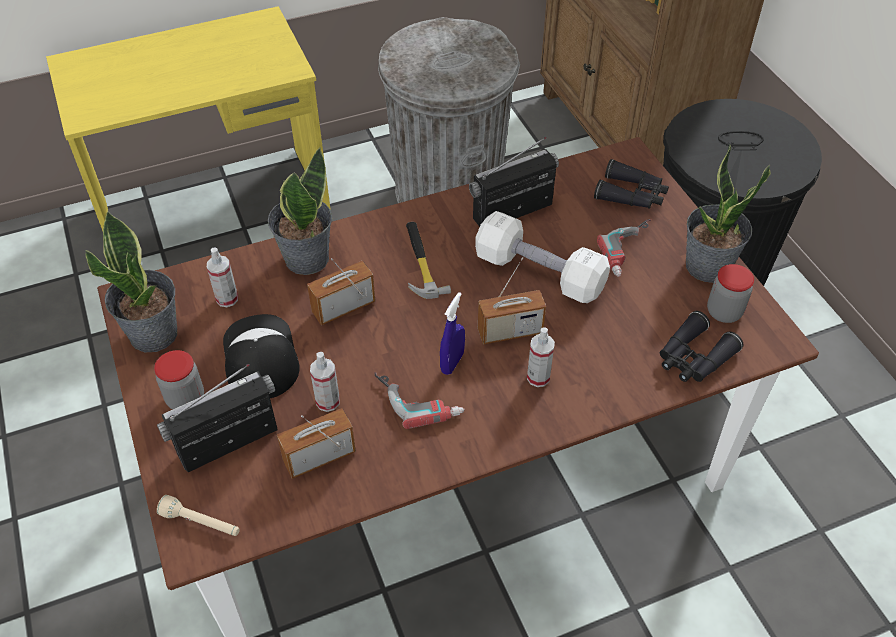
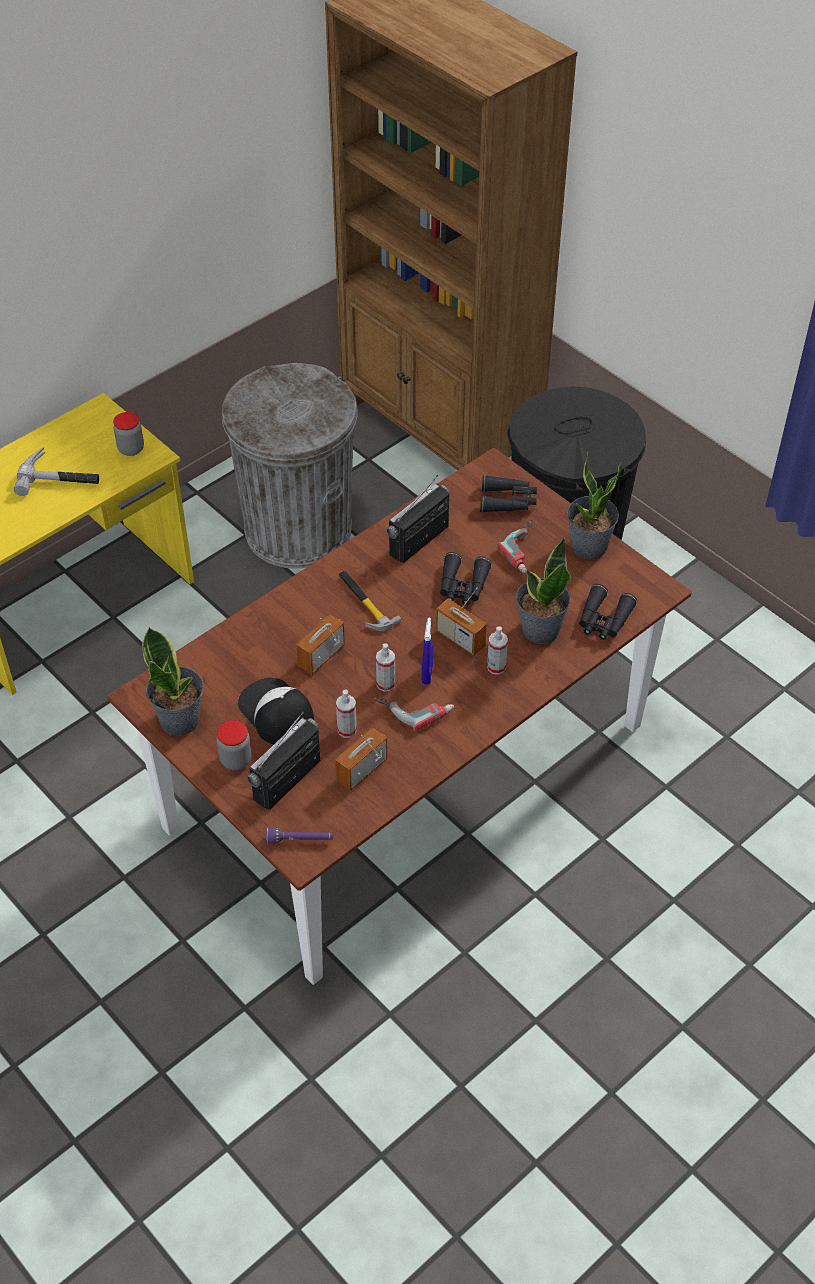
camera: 20 degrees left, 0 degrees up
(195, 68) = (61, 477): none -> hammer
(201, 523) = (300, 840): beige flashlight -> purple flashlight
(227, 299) = (223, 675): spray bottle -> spray bottle (385, 684)
(306, 258) = (269, 625): potted plant -> potted plant (540, 629)
(510, 332) = (460, 639): radio -> radio turned 75 degrees clockwise
(539, 273) = (462, 586): white dumbbell -> black binoculars
(724, 312) = (613, 579): jar -> jar (131, 449)

